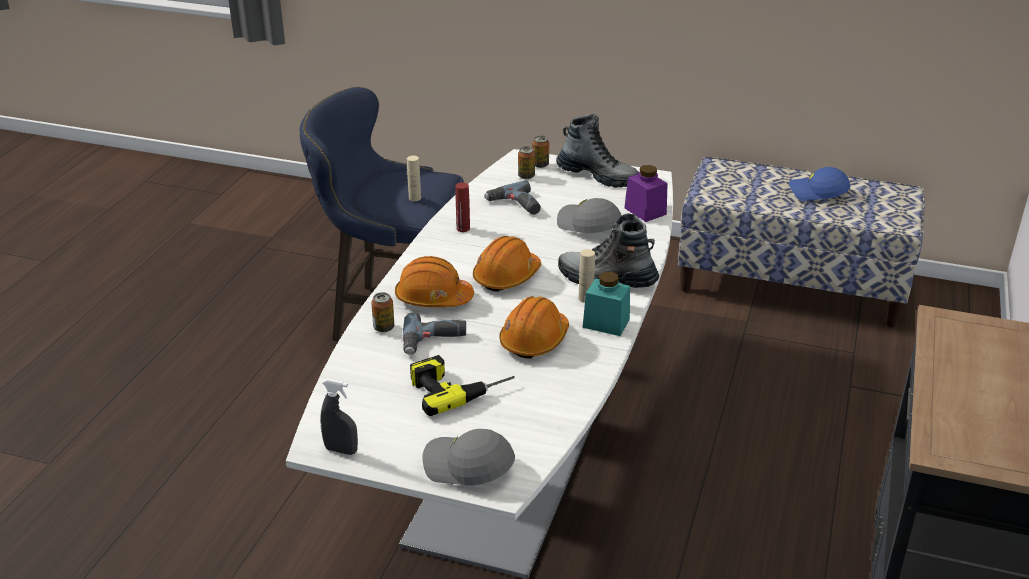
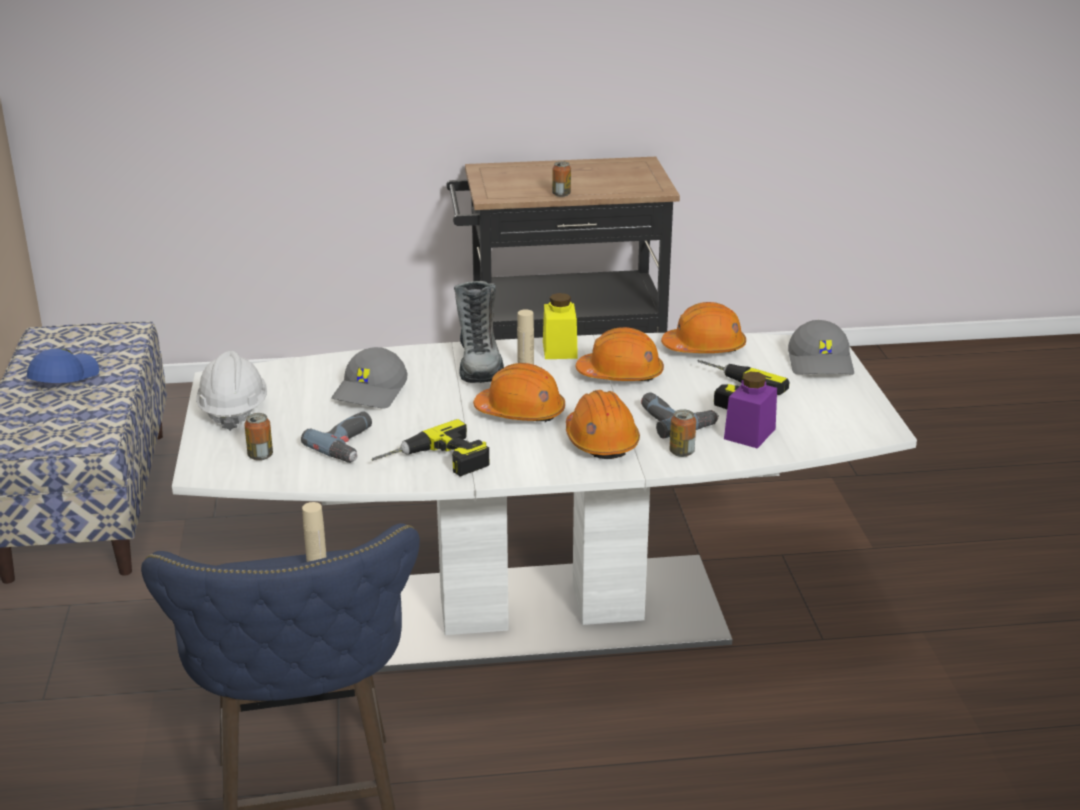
camera: 115 degrees left, 5 degrees down
(341, 450) = (873, 418): grey spray bottle -> none
(463, 228) = (434, 463): red bottle -> power drill
(540, 165) = (219, 454): can -> can (561, 194)
(554, 404) = (704, 348): none -> orange hard hat
(597, 176) = (233, 411): boot -> white hard hat
(606, 323) = (559, 349): turquoise jar -> yellow jar
(645, 211) = (313, 369): purple jar -> purple jar (749, 434)
(817, 193) = (63, 377): blue cap -> blue cap turned 150 degrees counterclockwise

